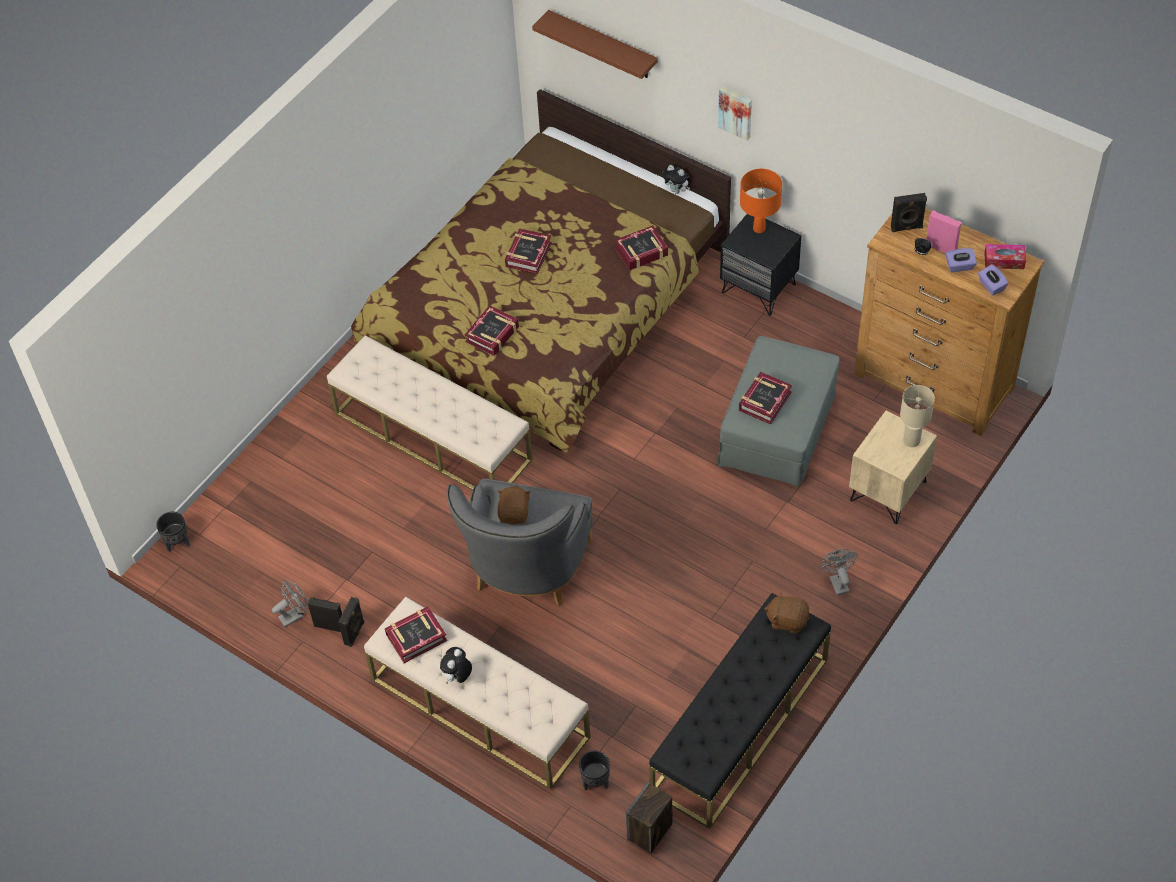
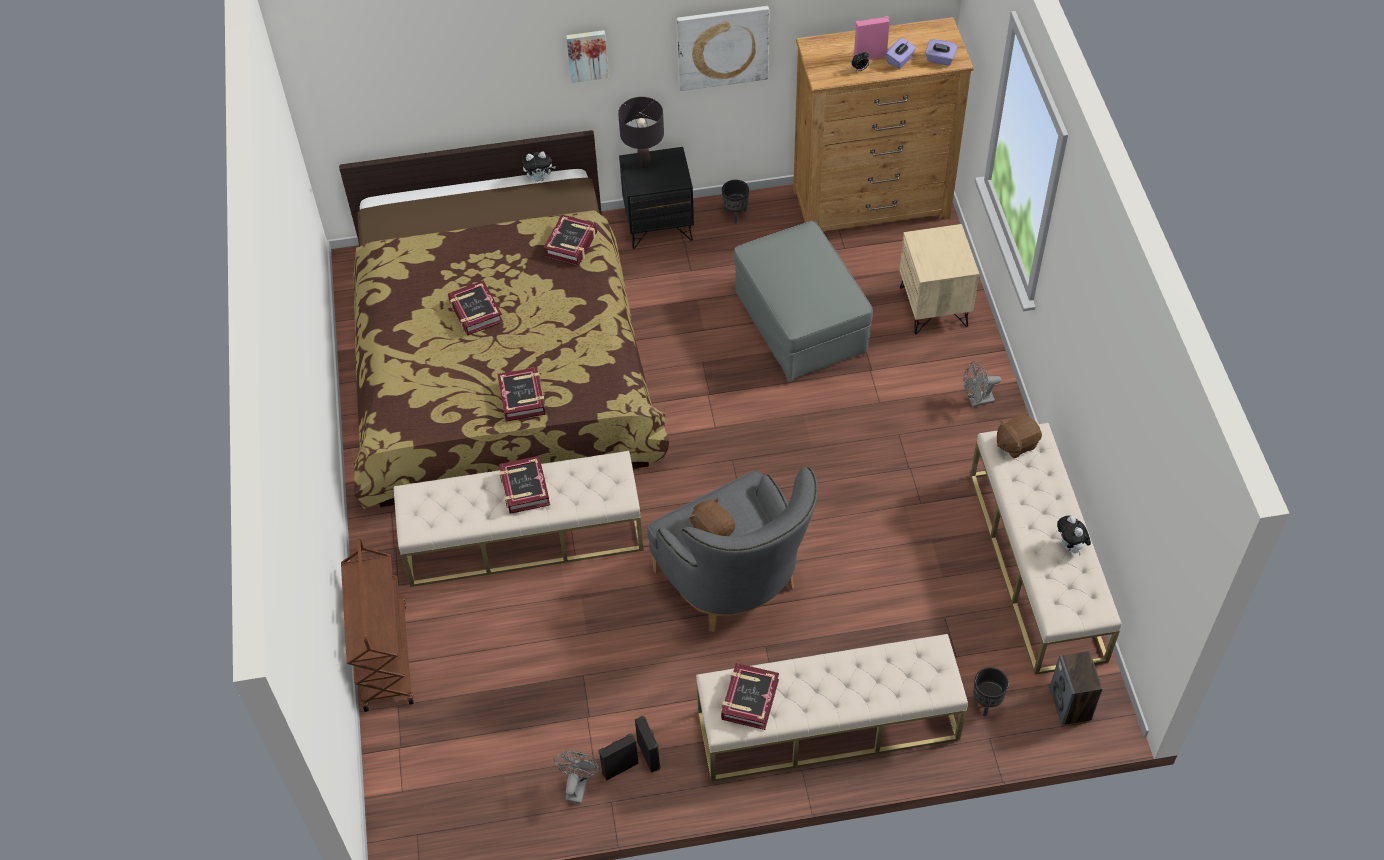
camera: 45 degrees left, 0 degrees up
(178, 543) = (390, 816): black planter -> black planter (735, 214)
(276, 444) = (384, 655): none -> brown cart
(457, 676) = (822, 702): plush toy -> plush toy (1070, 547)
(603, 45) = (410, 69): brown shelf -> none
(740, 725) = (1037, 565): black bench -> beige bench
(759, 228) = (643, 163): orange table lamp -> black table lamp
(764, 401) = (802, 292): book -> book (524, 488)
(837, 581) = (977, 401): grey fan -> grey fan turned 45 degrees counterclockwise
(845, 169) = (722, 47): none -> picture
(906, 228) = (826, 58): black speaker -> none
(911, 441) = (949, 241): beige table lamp -> none
(1004, 261) = (926, 35): tissue box -> none

